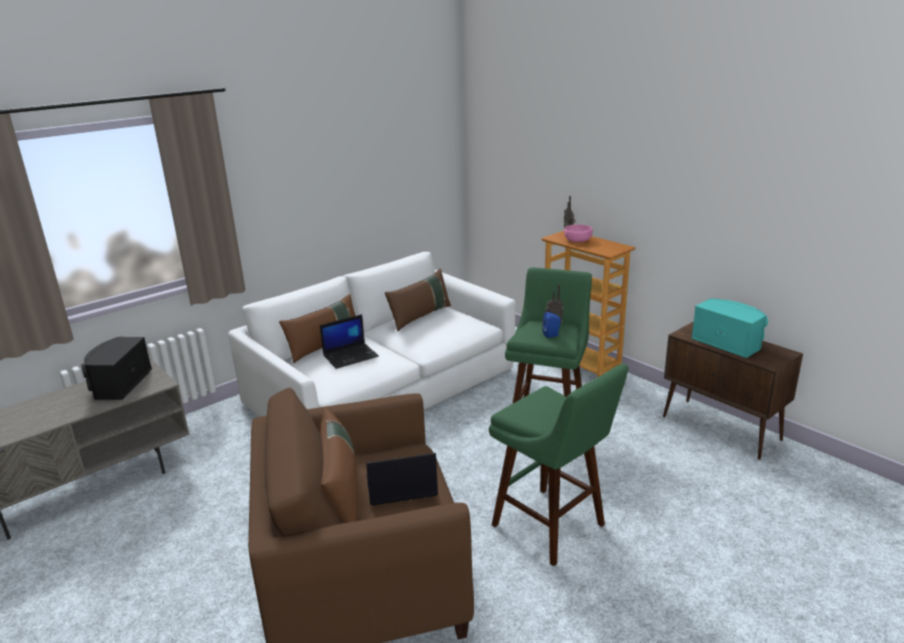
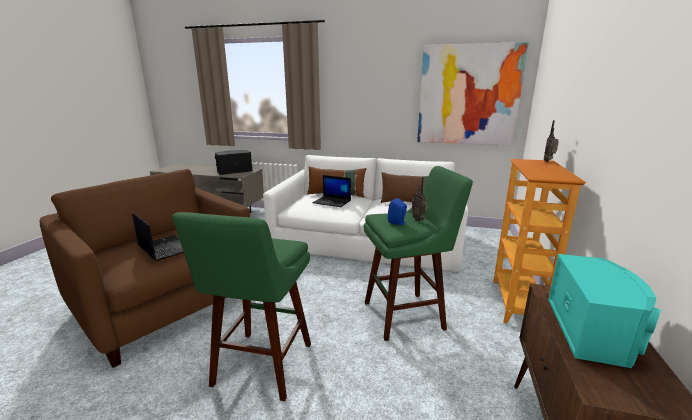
camera: 55 degrees right, 5 degrees down
(342, 493) = (156, 236): brown pillow -> none
(409, 165) = (468, 95): none -> picture
(577, 240) = (537, 165): pink bowl -> none

